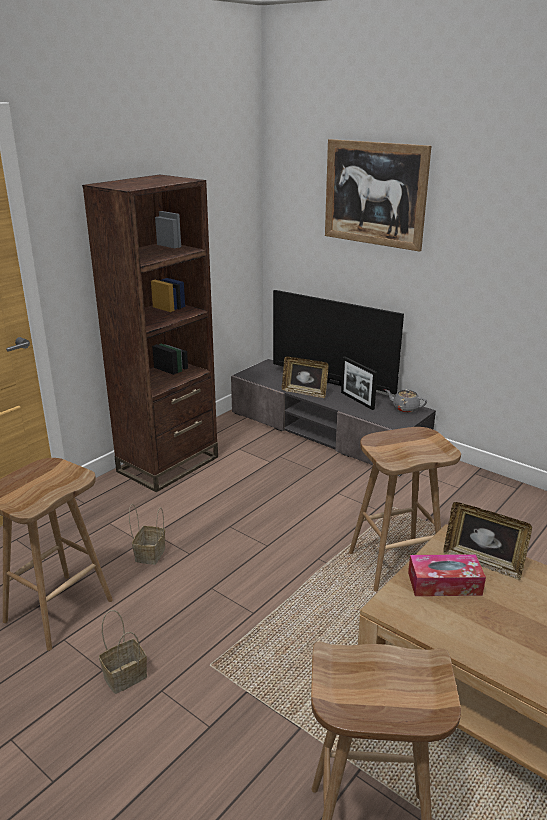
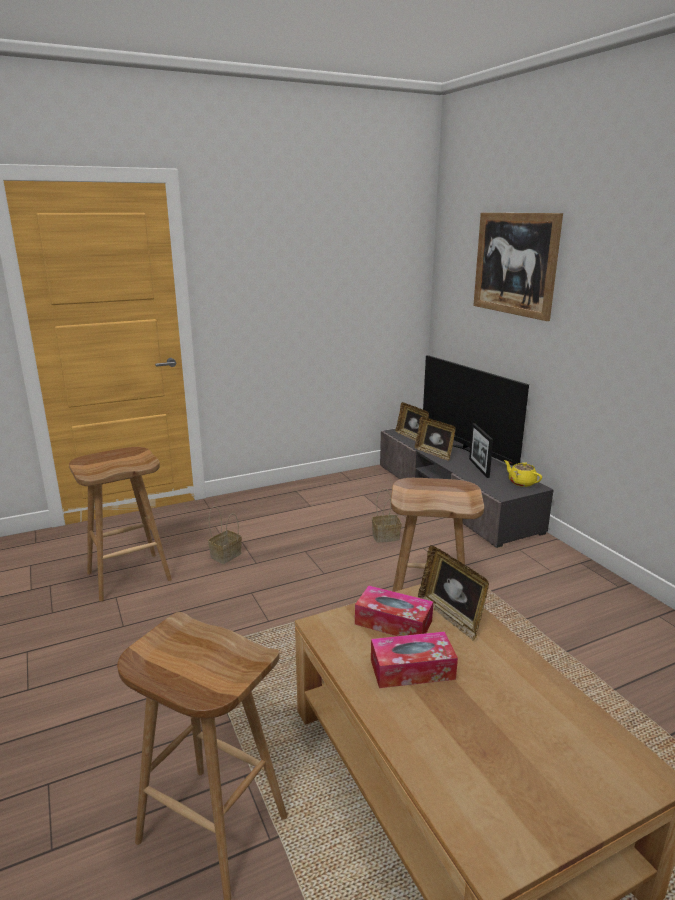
camera: 25 degrees right, 5 degrees down
(126, 675) = (135, 635): basket -> basket (386, 536)
(168, 464) = (295, 494): brown bookcase -> none
(268, 377) = (411, 437): none -> picture frame
(405, 408) = (521, 482): grey teapot -> yellow teapot
(497, 623) = (412, 669): none -> tissue box

